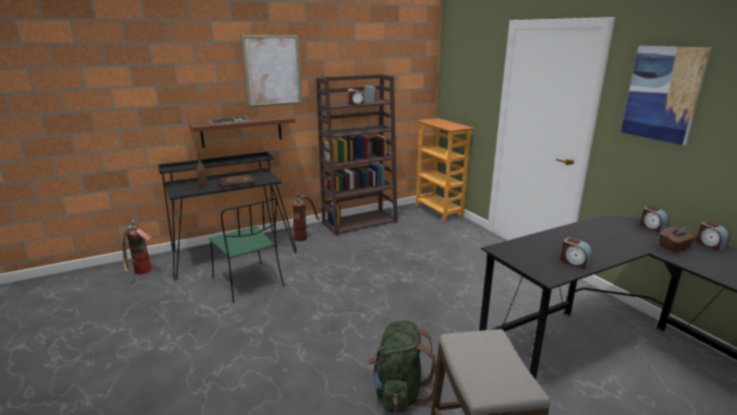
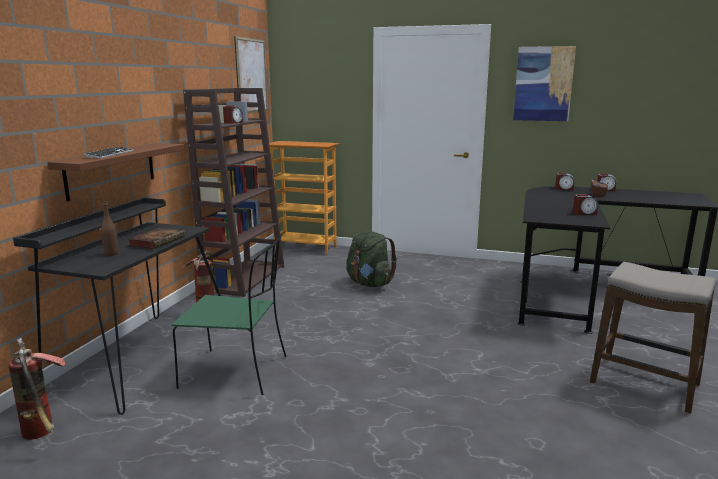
camera: 45 degrees left, 5 degrees down
(272, 71) = (138, 79): picture -> picture (251, 75)
(399, 392) = (533, 374): green backpack -> green backpack (369, 283)

